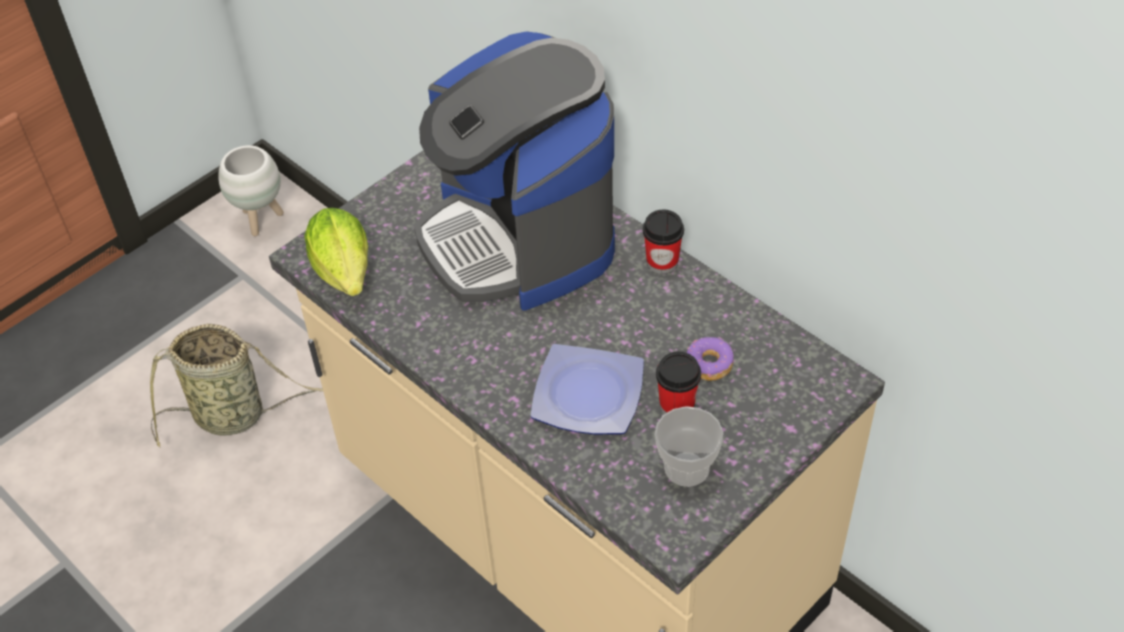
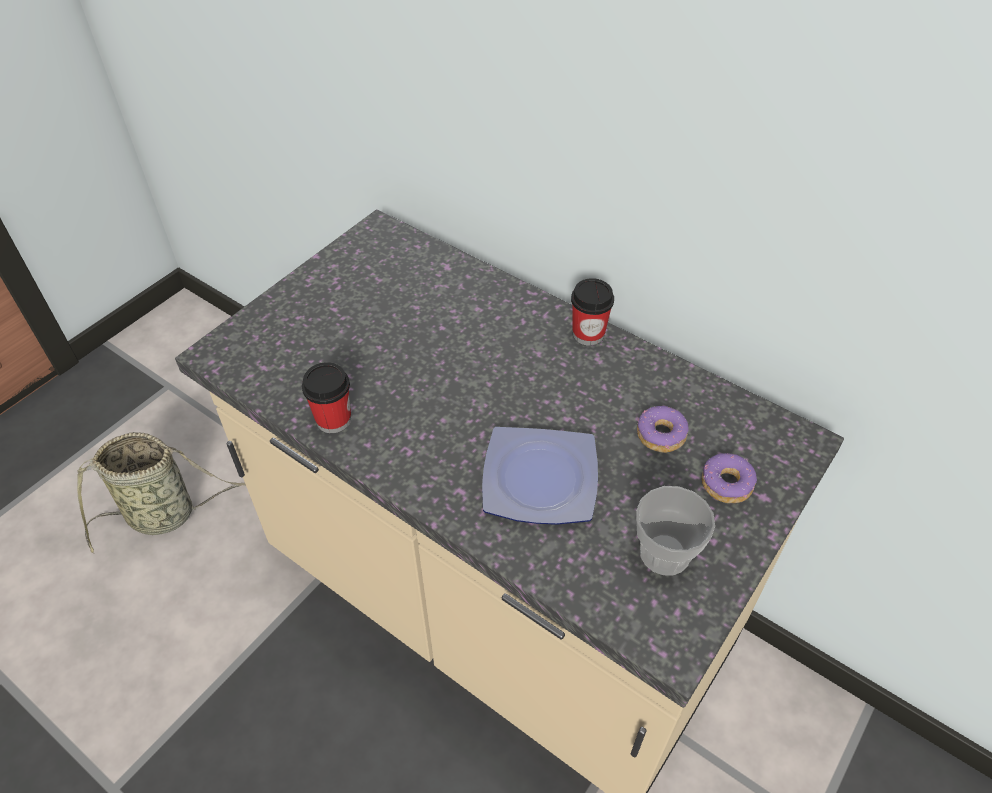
camera: 10 degrees left, 0 degrees up
(261, 220) = (182, 336): white planter -> none
(346, 276) = (260, 373): lettuce -> none
(519, 239) = (438, 321): coffee machine -> none
(677, 405) = (637, 482): cup -> cup (333, 419)
(759, 414) = (726, 484): none -> donut

